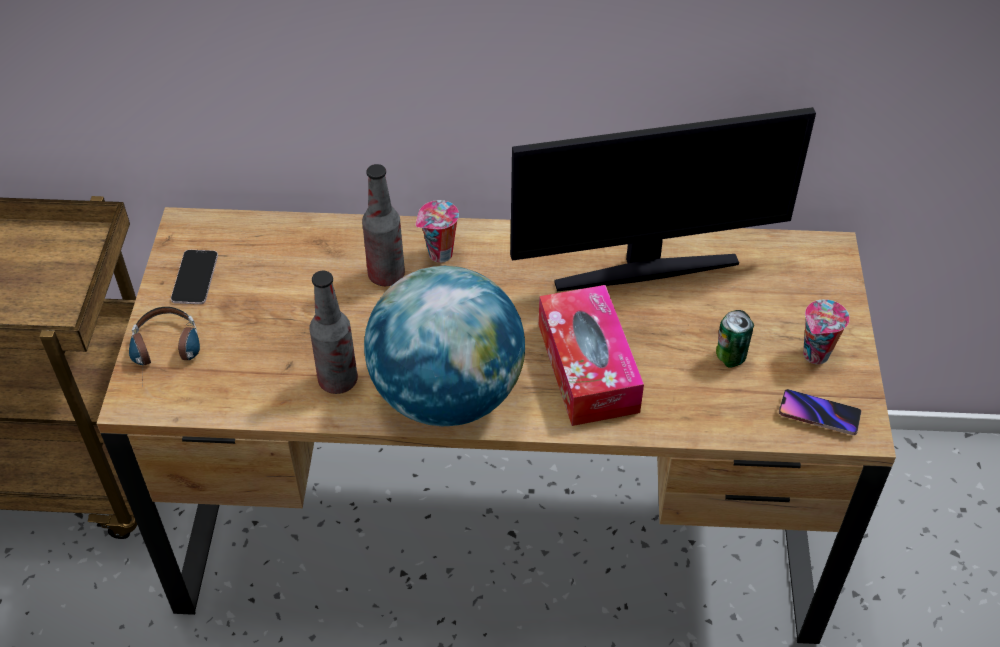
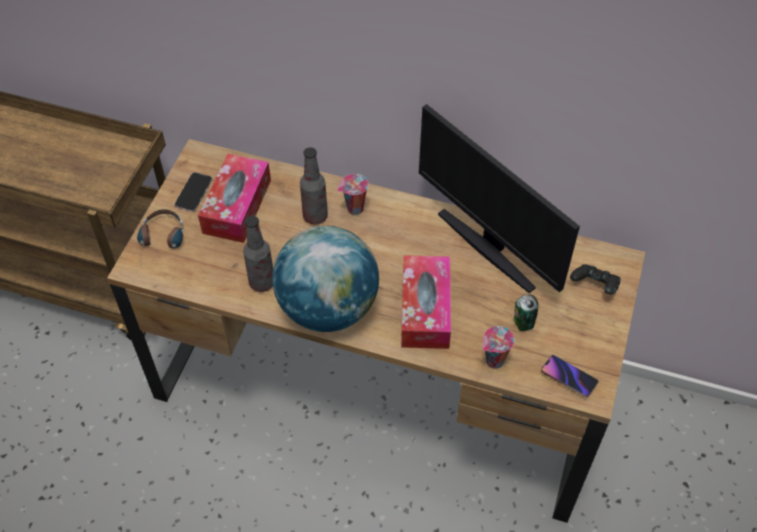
camera: 15 degrees right, 5 degrees up
(266, 284) = (237, 206): none -> tissue box
(645, 269) = (488, 248): monitor -> monitor turned 45 degrees clockwise
(806, 289) = (594, 286): none -> black game controller
(815, 356) = (582, 335): cup -> cup (494, 362)

